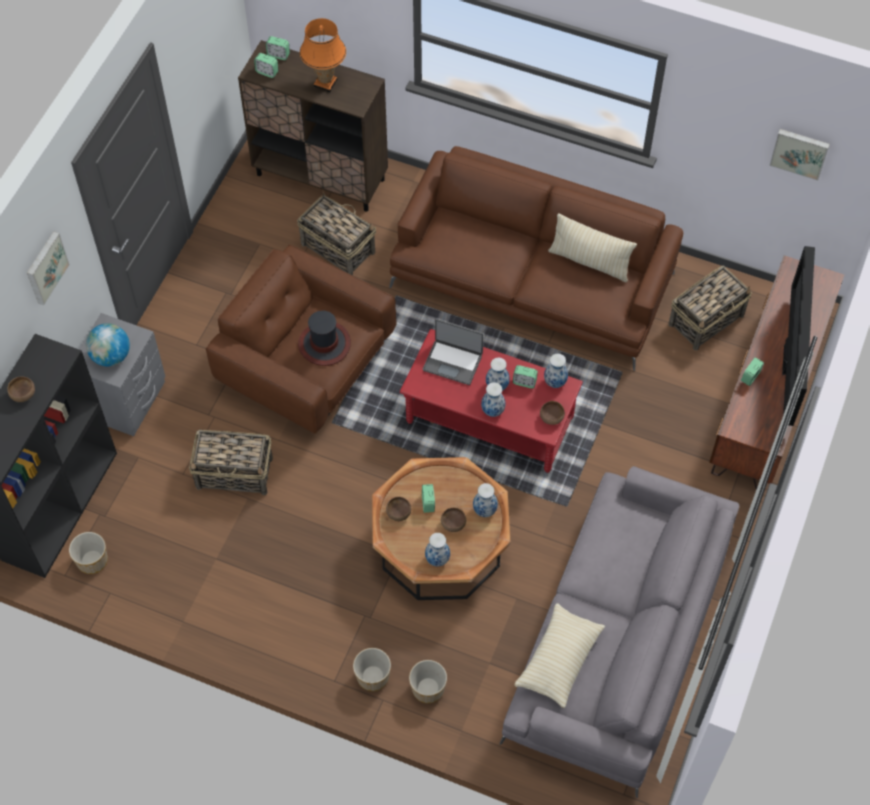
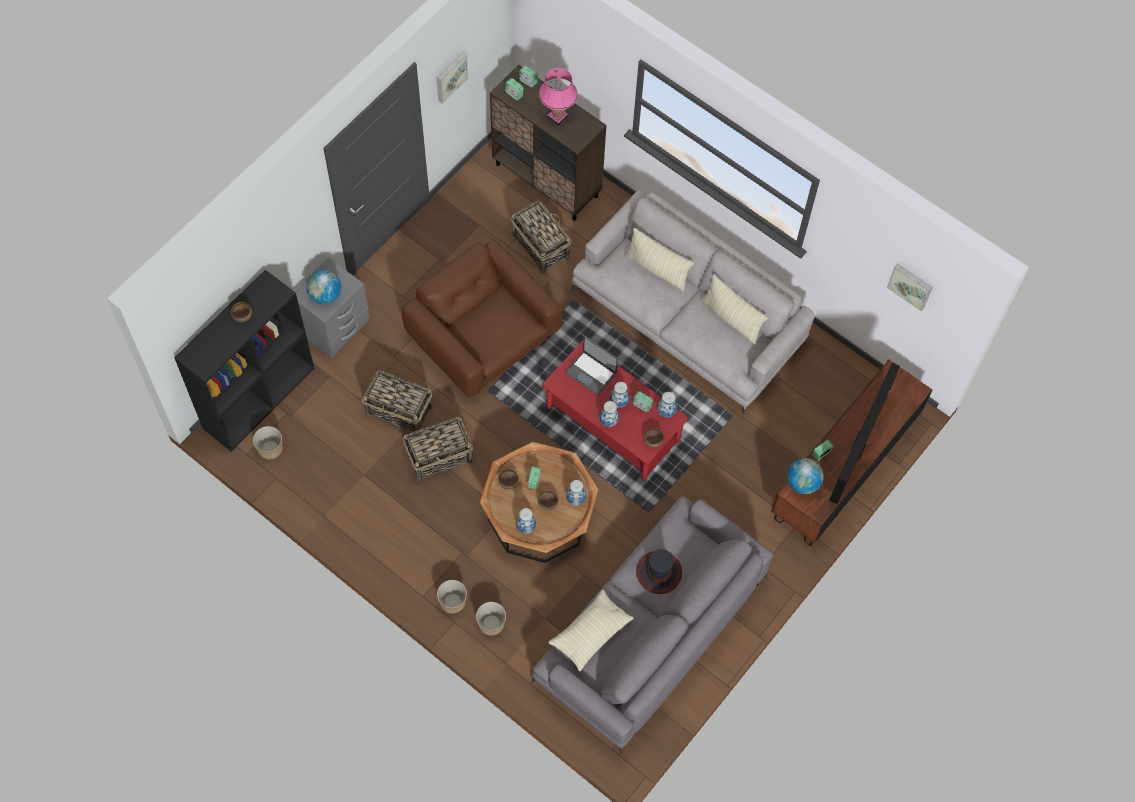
camera: 15 degrees right, 5 degrees up
(45, 267) = (285, 222): picture -> picture (450, 76)
(324, 344) = (496, 329): hat -> hat (659, 572)
(325, 83) = (557, 116): orange table lamp -> pink table lamp
(486, 231) = (657, 269): none -> beige pillow
(533, 279) = (688, 316): brown sofa -> grey sofa
(707, 319) = (819, 390): basket -> basket (440, 456)
(742, 415) = (802, 483): none -> globe

